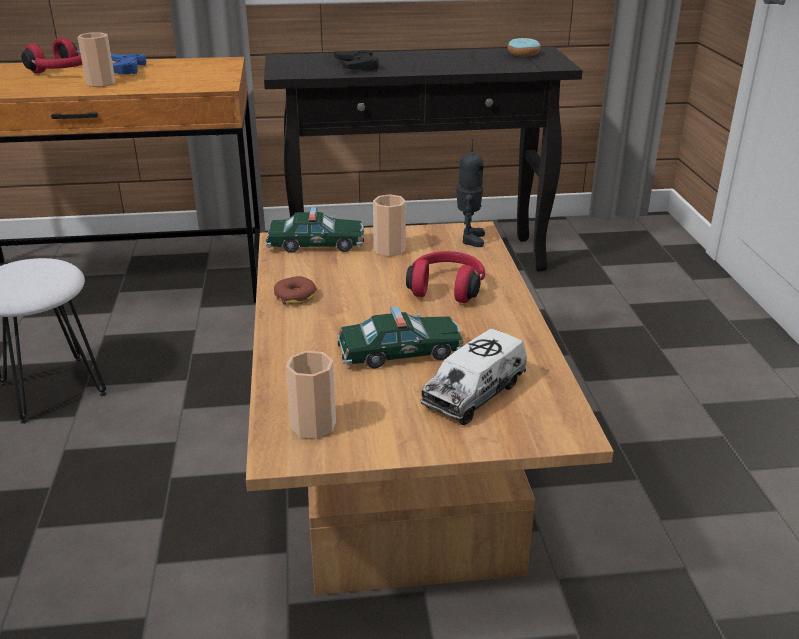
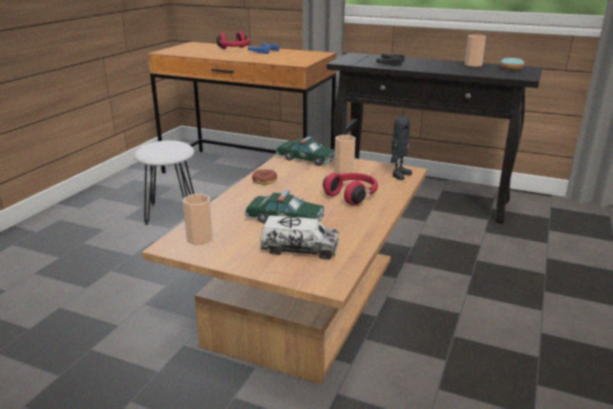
camera: 30 degrees right, 5 degrees down
(101, 83) = (244, 56): cup -> cup (473, 65)
(474, 393) = (300, 249): toy truck -> toy truck turned 150 degrees counterclockwise

